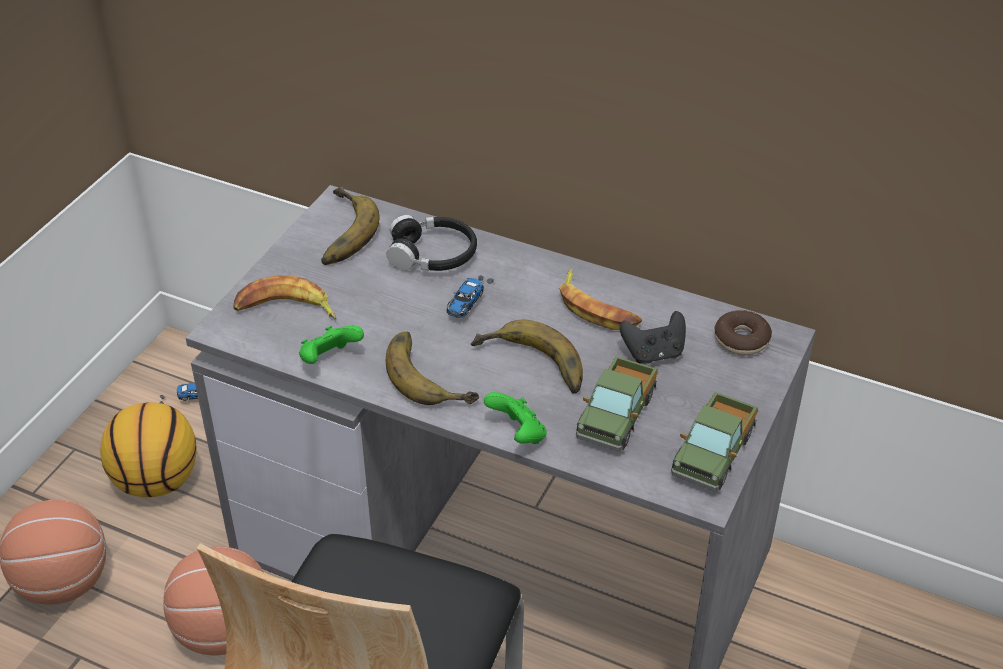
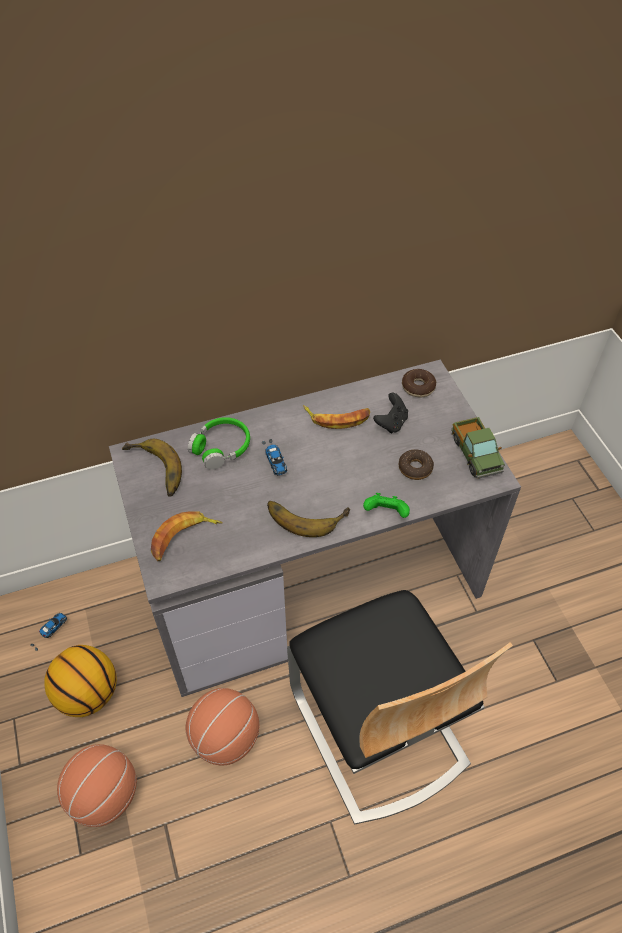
camera: 45 degrees left, 10 degrees up
(329, 360) = (245, 548): green game controller -> none
(433, 255) = (221, 447): black headphones -> green headphones
(530, 367) = (347, 473): banana -> none
(616, 416) = (415, 468): toy truck -> donut

